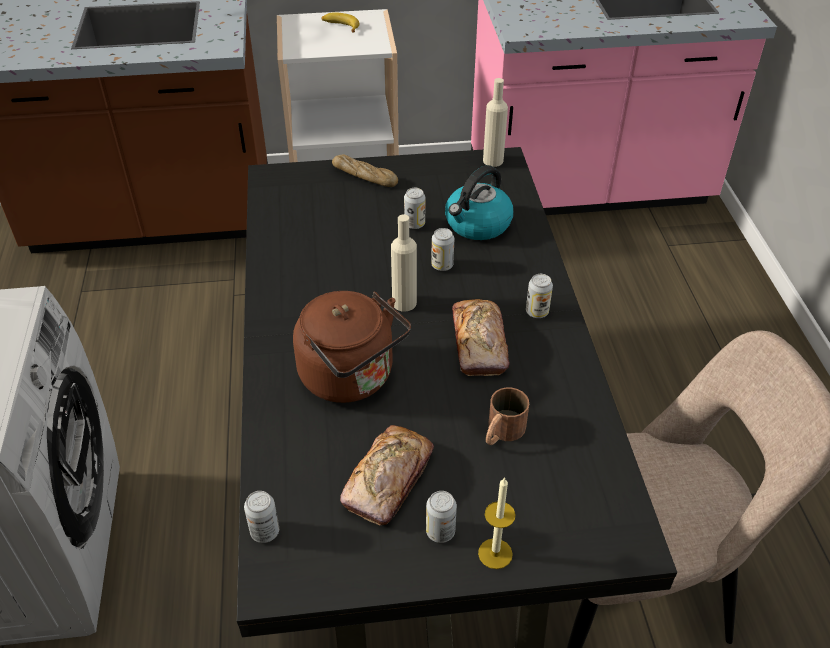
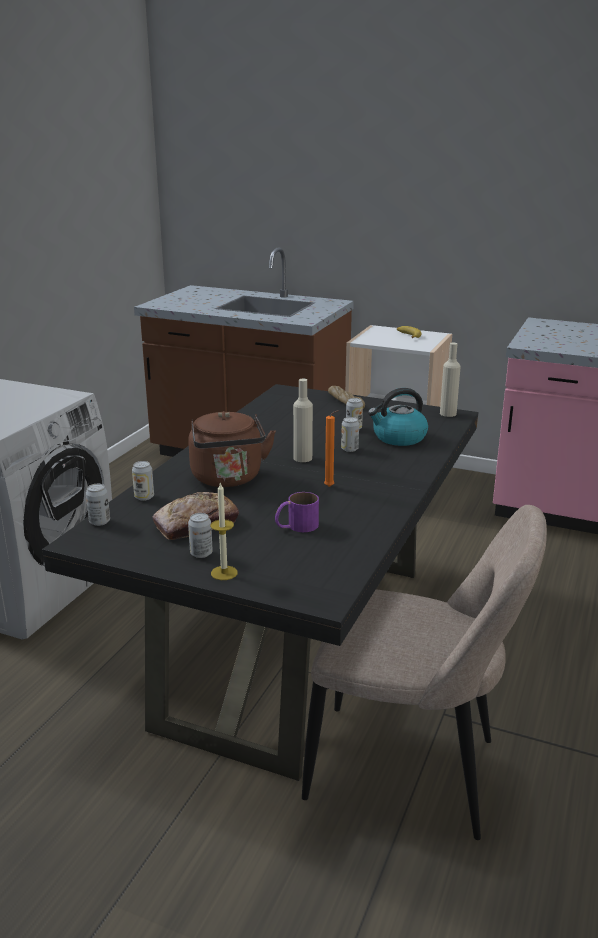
camera: 30 degrees right, 20 degrees down
(479, 344) = (330, 487): bread -> orange candle
(501, 432) = (296, 526): brown mug -> purple mug
(537, 312) = (391, 484): can -> can (144, 497)

